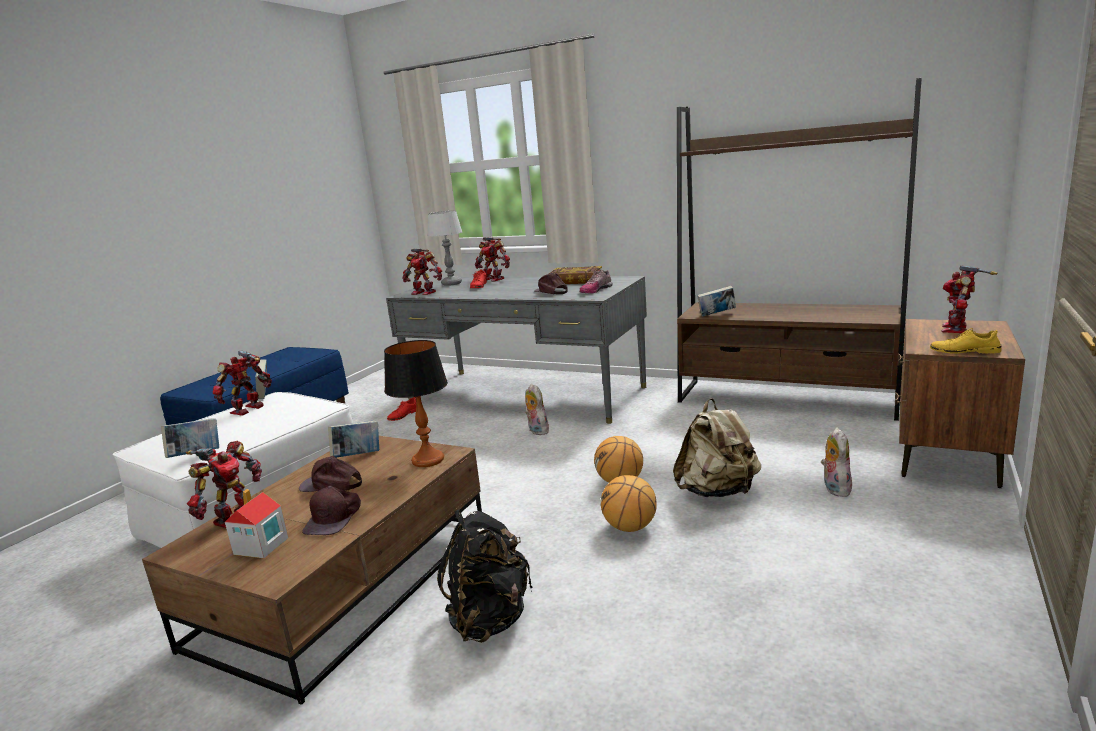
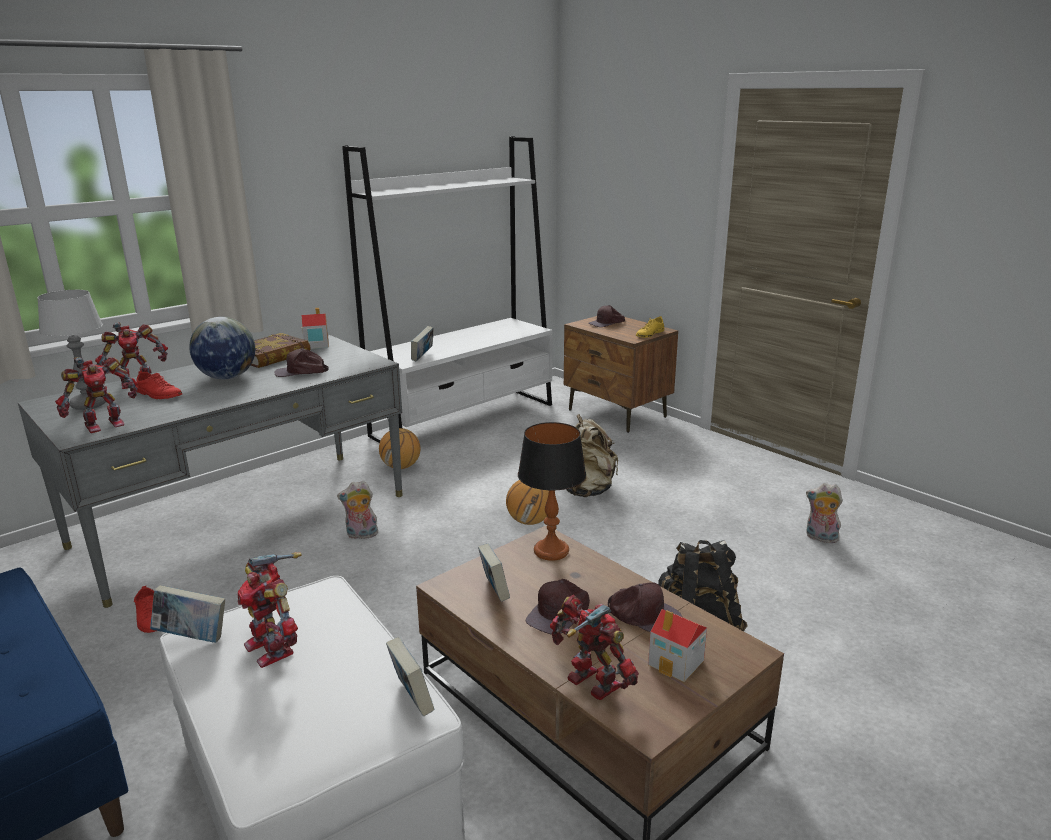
camera: 70 degrees left, 5 degrees up
(522, 286) = (227, 377): none -> globe
(595, 290) = (344, 358): shoe -> none
(615, 280) = (316, 345): none -> toy house
(630, 527) = (609, 537): basketball -> basketball (401, 467)
(786, 399) = (464, 420): brown bookcase -> white bookcase
(834, 488) = (623, 454): plush toy -> plush toy (820, 538)
(957, 329) = (607, 323): toy robot -> brown cap

